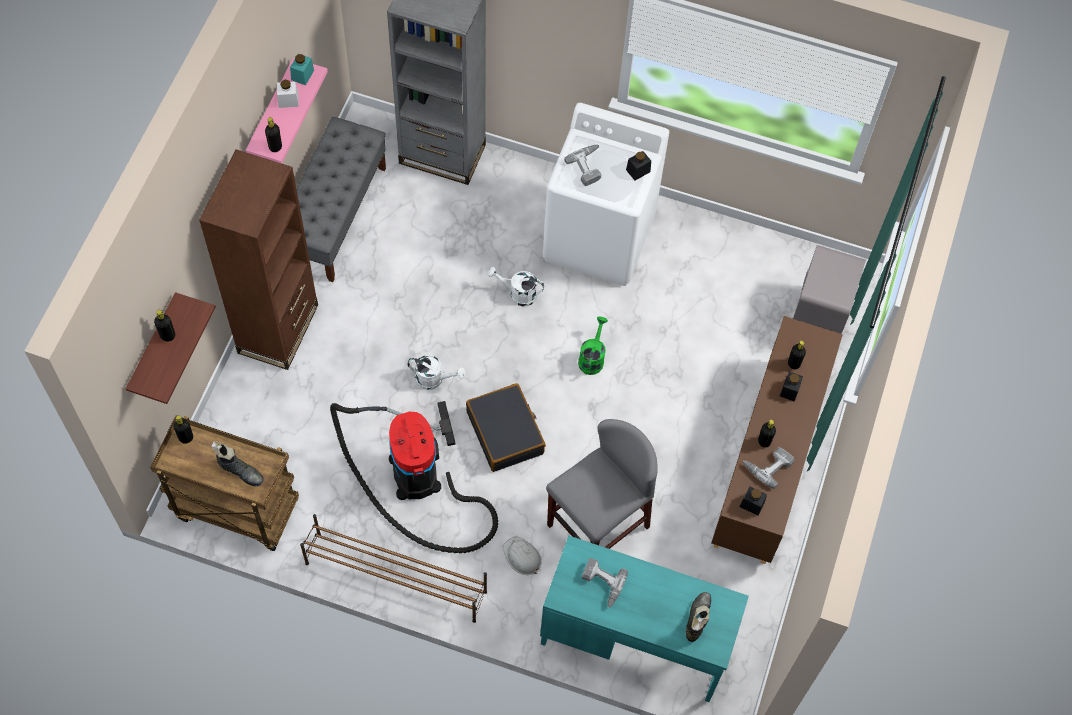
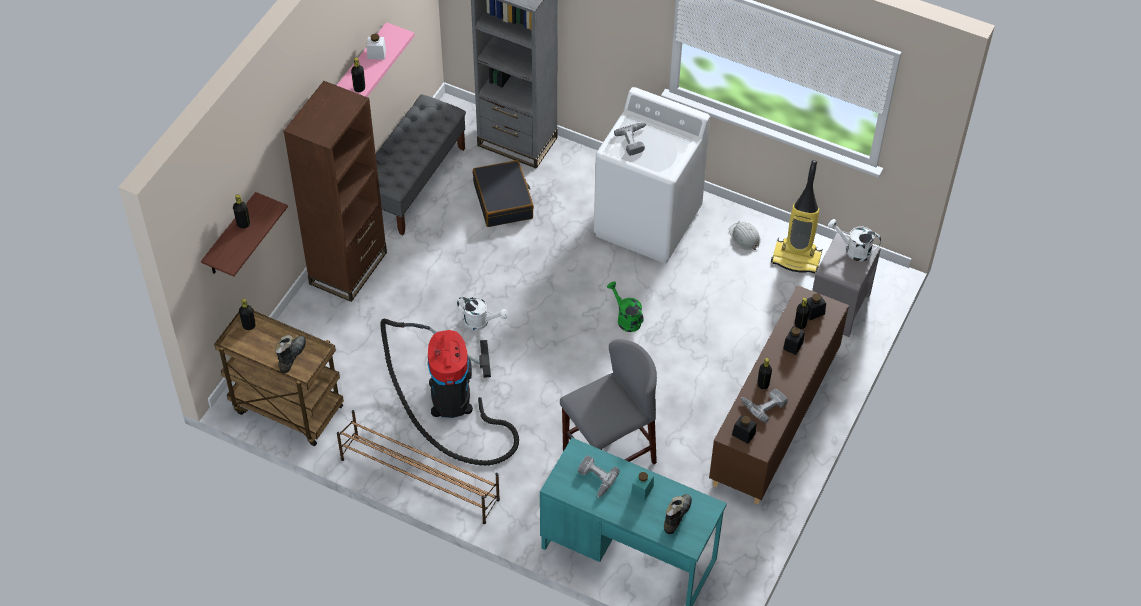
camera: 10 degrees right, 10 degrees down
(240, 471) = (291, 357): black boot -> black boot turned 105 degrees counterclockwise
(302, 75) = (392, 36): turquoise jar -> turquoise jar (642, 490)
(505, 433) = (537, 372): black suitcase -> black suitcase (503, 201)
(518, 294) = (567, 260): white watering can -> white watering can (853, 250)
(522, 557) = (536, 475): white hard hat -> white hard hat (744, 237)
(592, 357) = (626, 319): green watering can -> green watering can turned 60 degrees counterclockwise
(638, 171) = (678, 148): black jar -> black jar (813, 312)
(765, 264) = (797, 258): none -> vacuum cleaner

